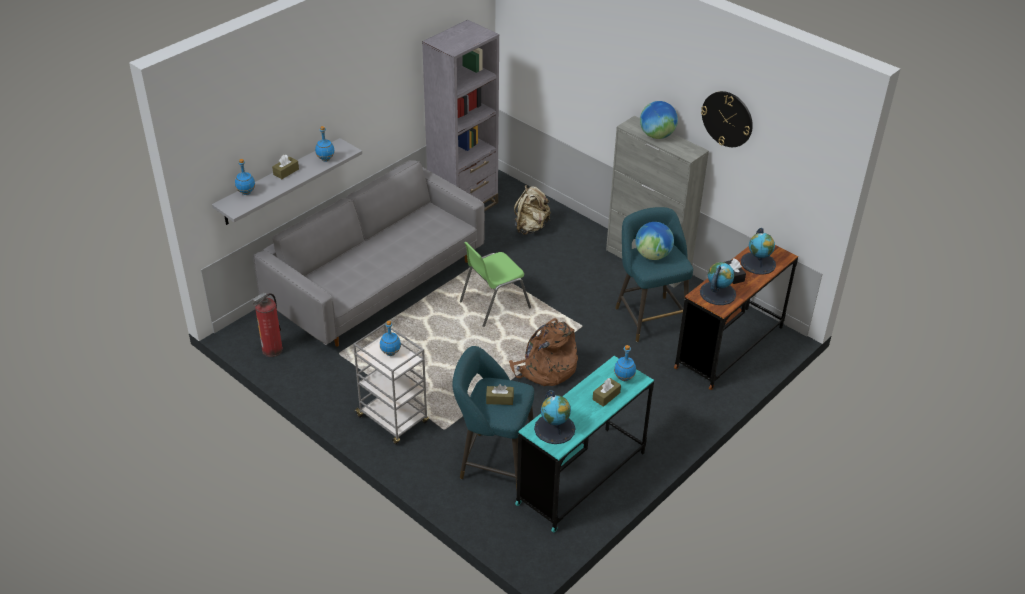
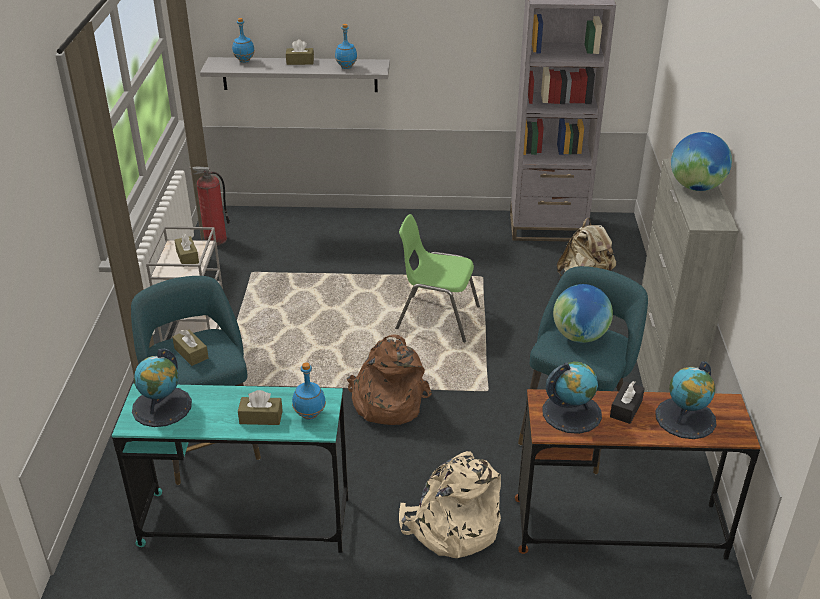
camera: 50 degrees right, 5 degrees down
(377, 283) = (371, 241): grey sofa -> none
(390, 353) = (187, 257): blue bottle -> brown tissue box
(668, 403) = (451, 527): none -> beige backpack
(727, 119) = (762, 181): wall clock -> none

